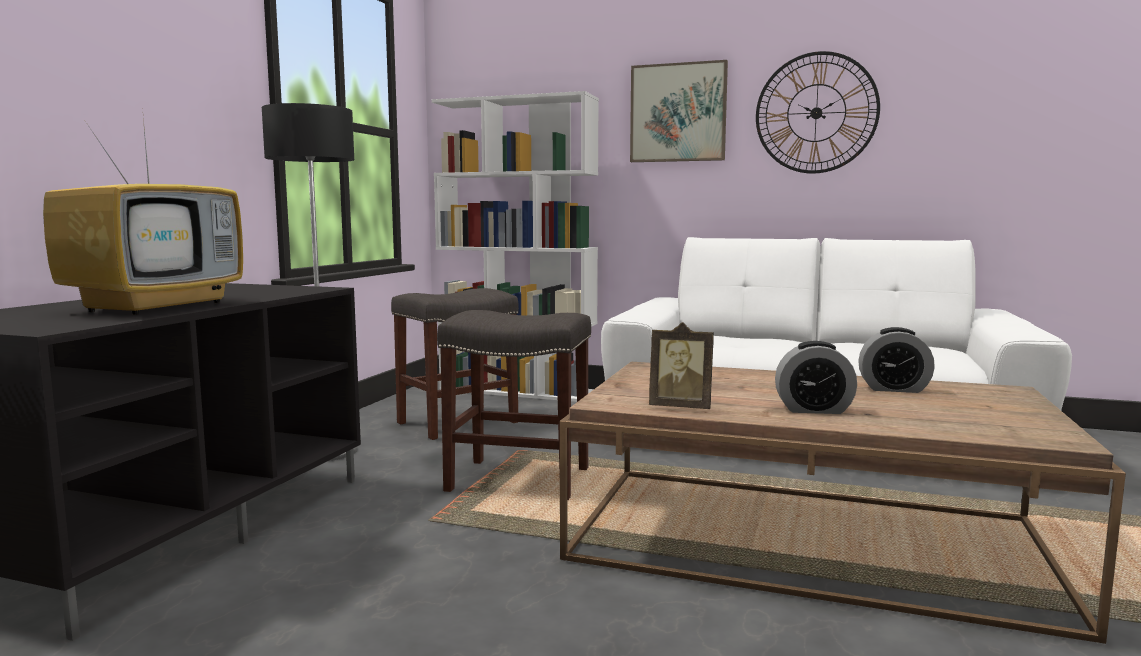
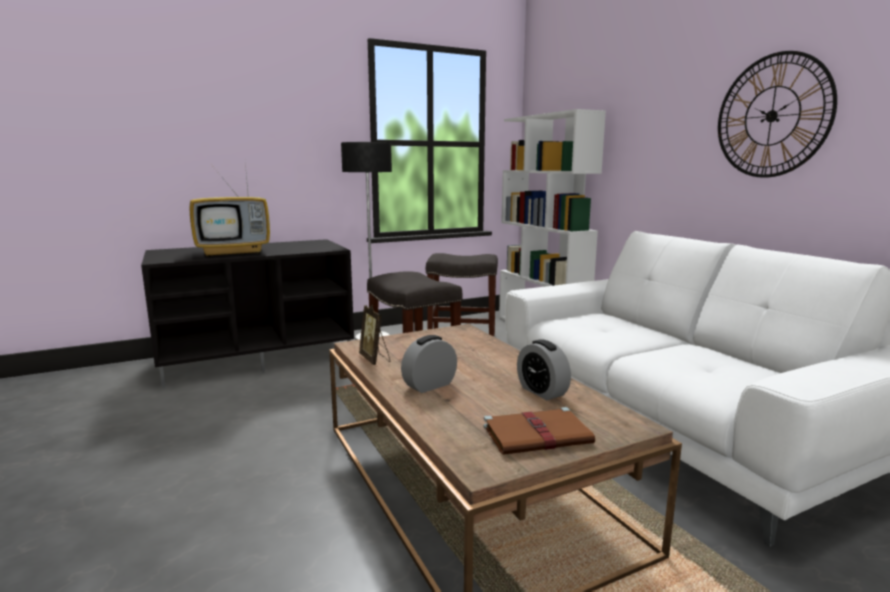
camera: 45 degrees right, 5 degrees up
(678, 113) = (660, 120): picture -> none
(813, 410) = (429, 385): alarm clock -> alarm clock turned 90 degrees clockwise
(1002, 412) = (538, 435): none -> brown book

